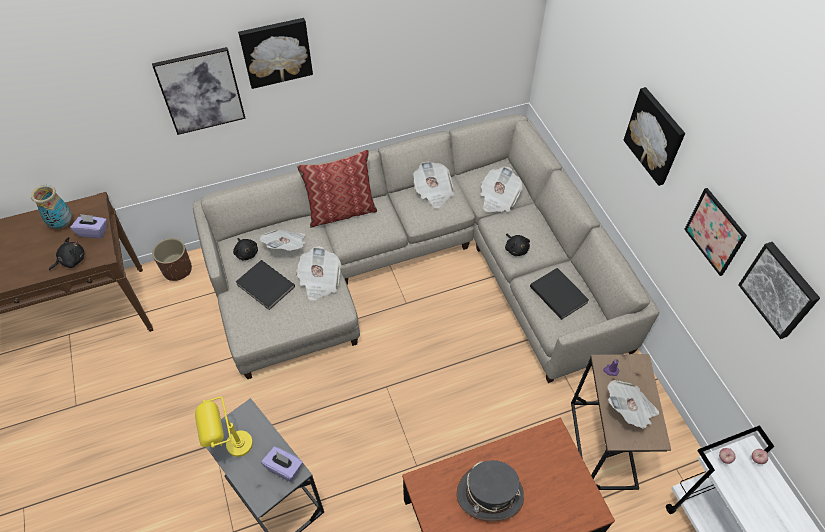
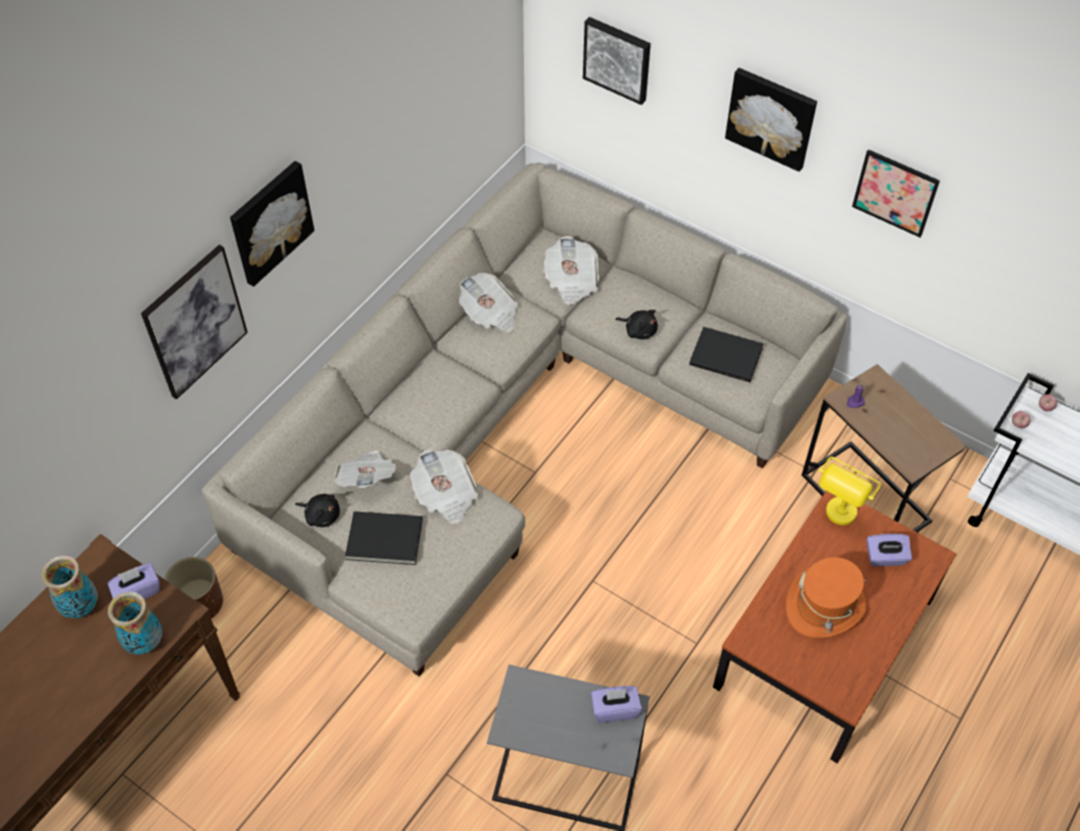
camera: 35 degrees left, 0 degrees up
(71, 260) = (144, 642): black plush toy -> vase
(230, 448) = (536, 729): yellow table lamp -> yellow table lamp (837, 520)
(341, 211) = (396, 398): pillow -> none
(490, 495) = (825, 606): grey hat -> orange hat
(559, 490) = (885, 557): none -> purple tissue box
(629, 410) = (902, 431): newspaper -> none
(780, 289) = (1001, 219): picture -> picture (618, 59)

